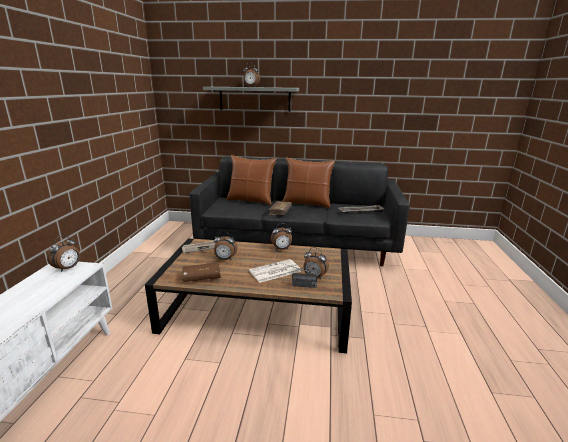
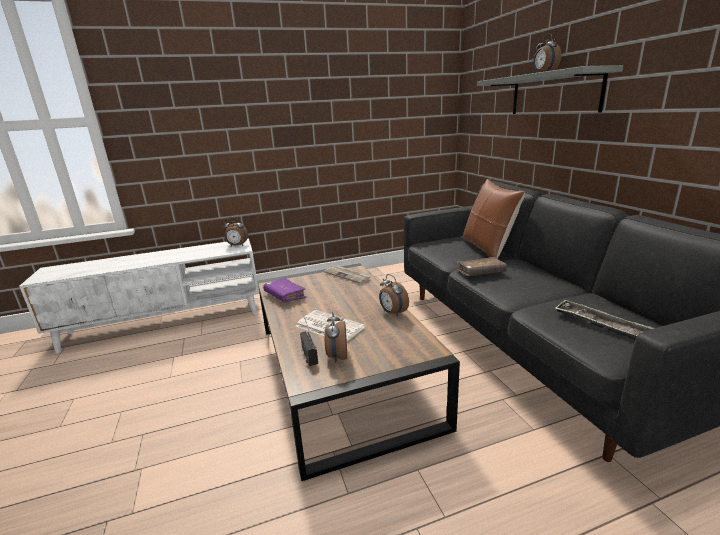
camera: 65 degrees right, 0 degrees up
(202, 277) = (285, 296): brown book -> purple book
(225, 259) = (332, 293): alarm clock -> none
(307, 203) = (550, 278): brown pillow -> none

